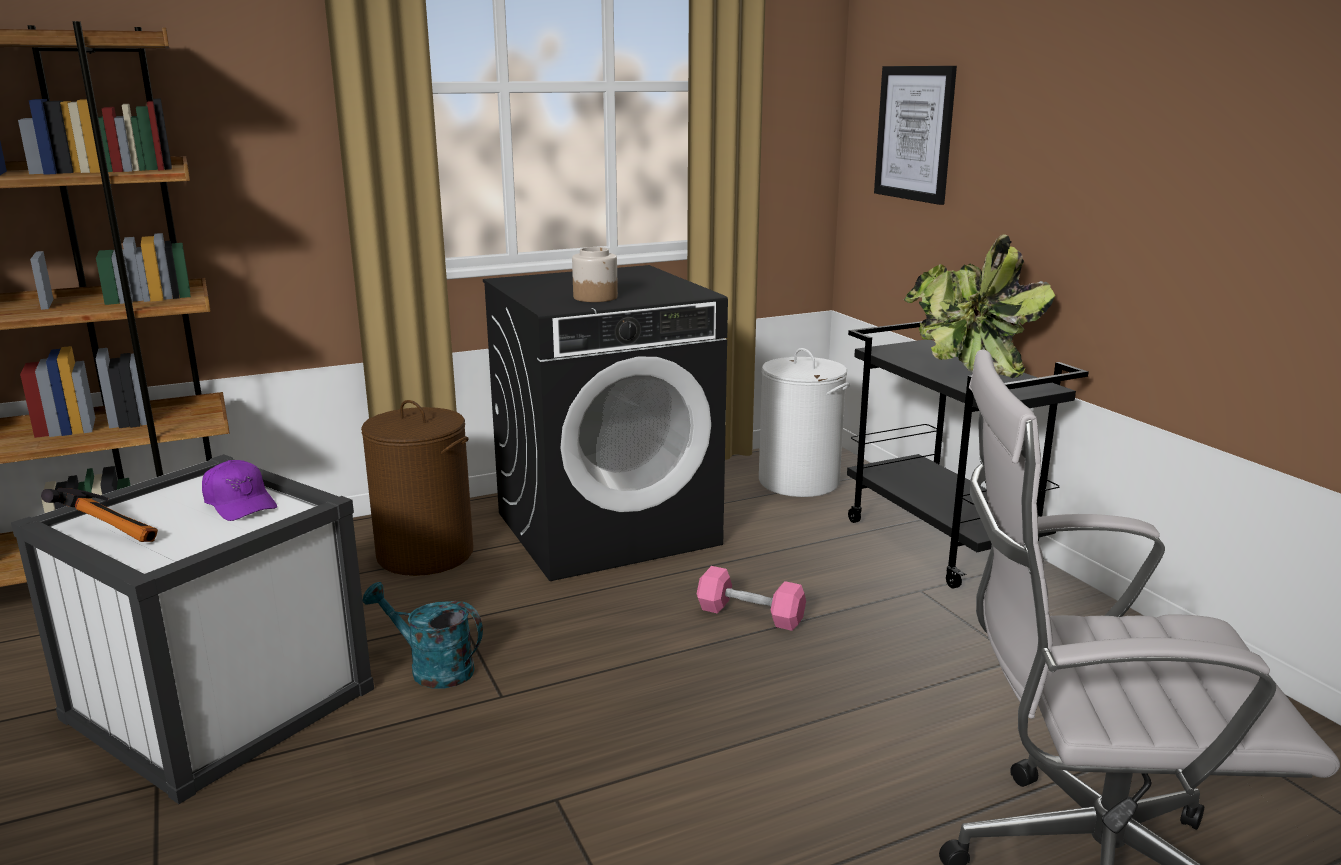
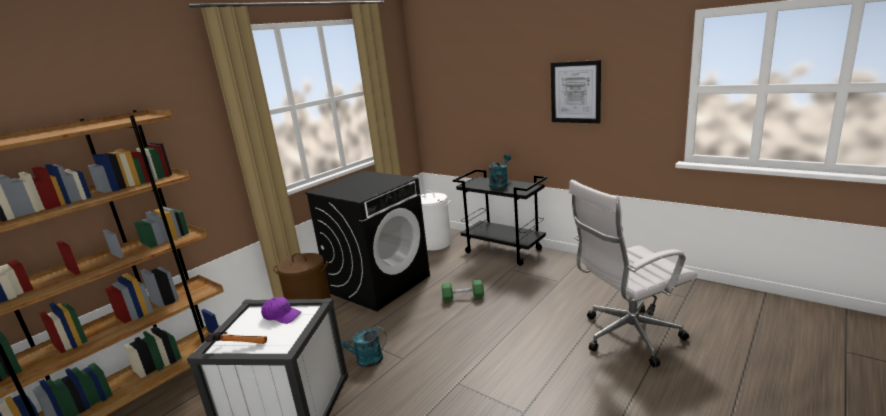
camera: 25 degrees left, 0 degrees up
(595, 297) = (368, 189): jar -> none
(750, 614) = (463, 297): pink dumbbell -> green dumbbell
(914, 133) = (451, 99): picture -> picture (575, 92)
(962, 366) = (500, 184): potted plant -> turquoise watering can

